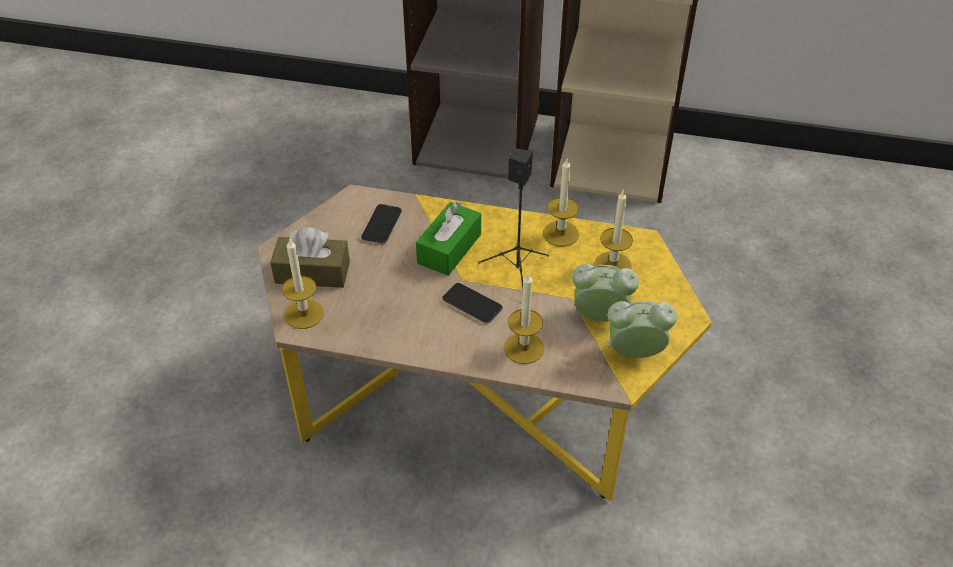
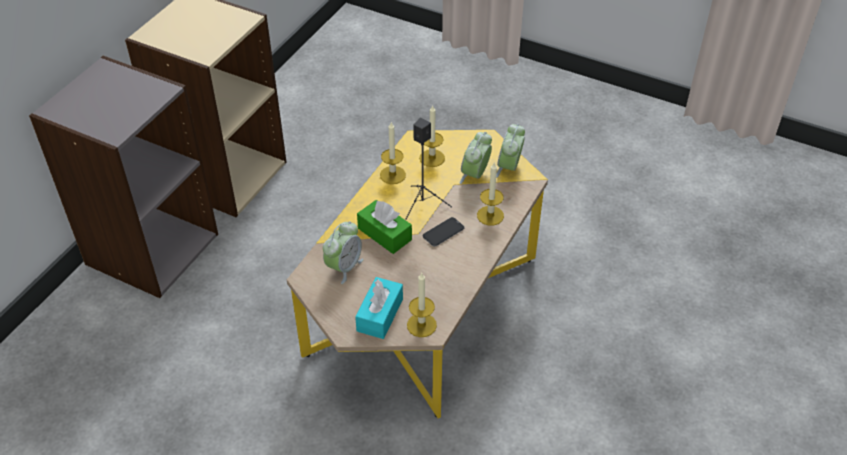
camera: 75 degrees left, 0 degrees up
(312, 272) = (380, 315): brown tissue box -> turquoise tissue box
(381, 225) = (344, 267): phone -> alarm clock

